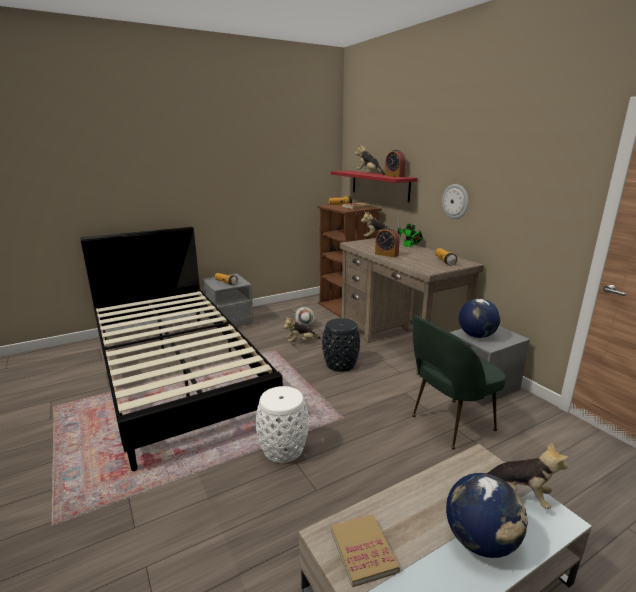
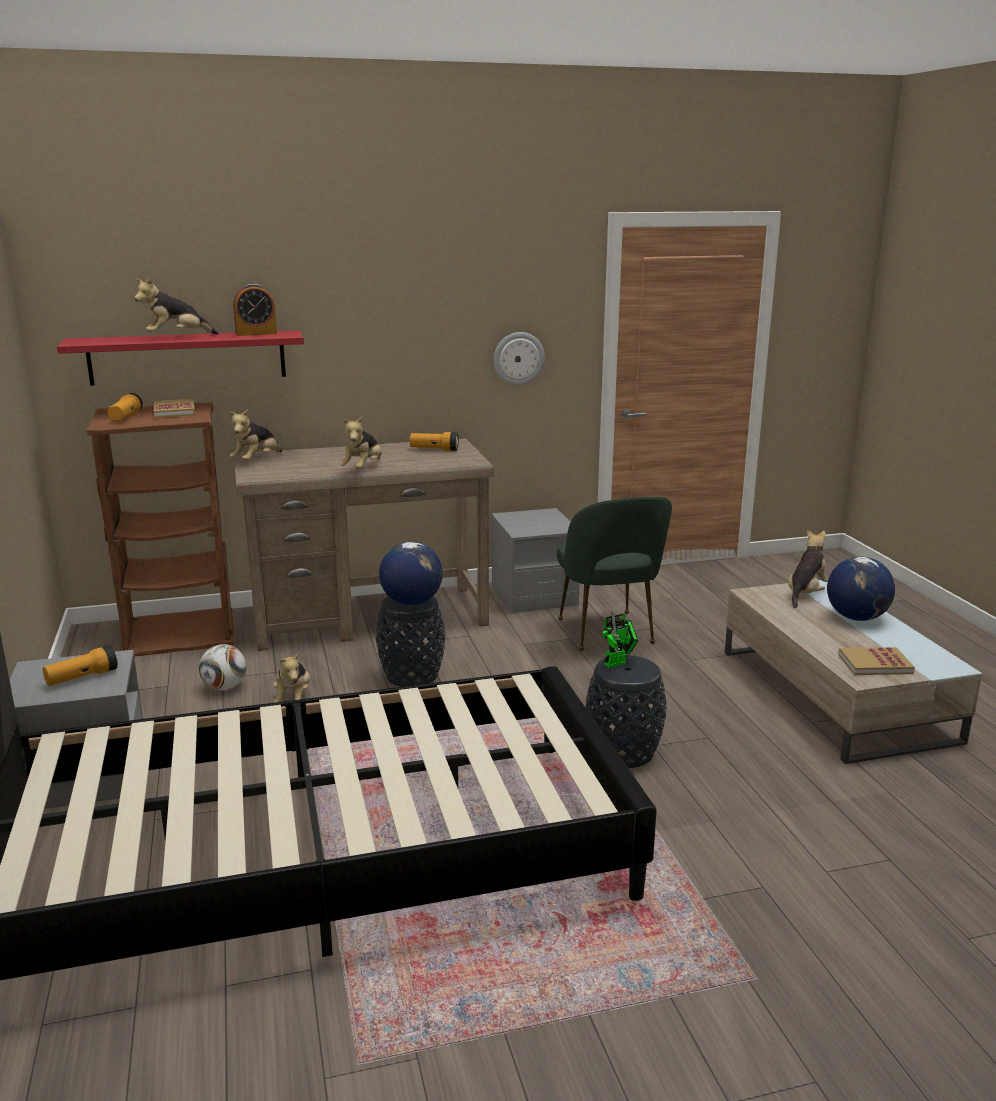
camera: 75 degrees left, 0 degrees up
(283, 449) = (623, 752): white stool -> black stool
(386, 254) = (363, 469): alarm clock -> plush toy
(409, 246) = (328, 452): toy robot -> toy robot (618, 663)
(455, 201) = (394, 357): wall clock -> wall clock (518, 358)
(476, 335) = (532, 527): globe -> globe (411, 602)

